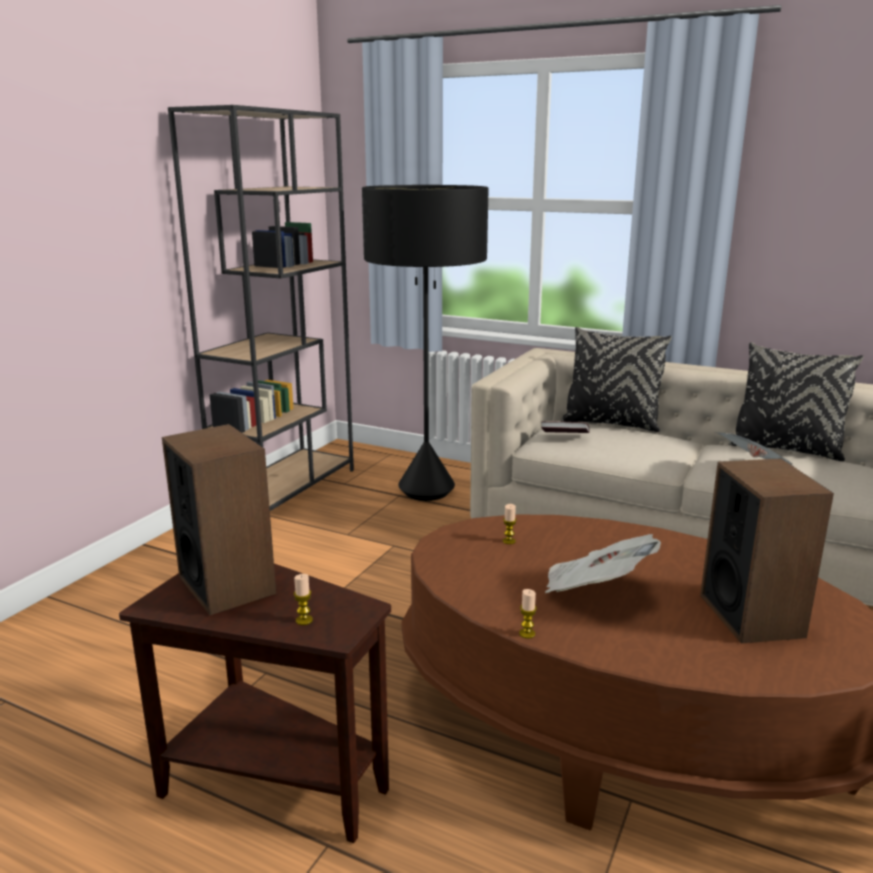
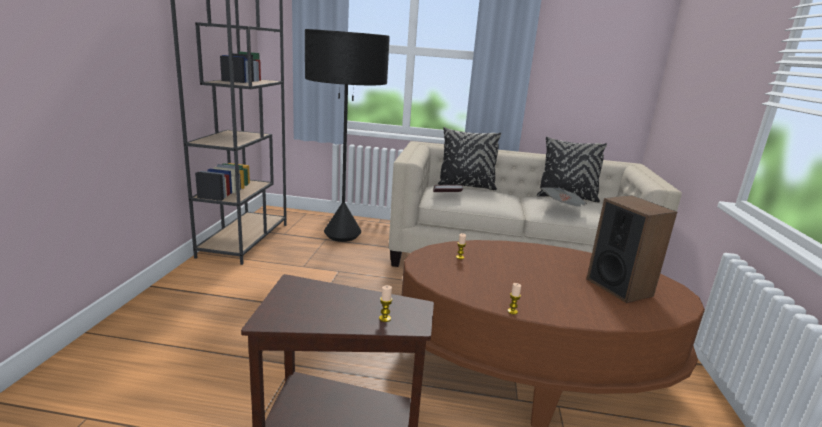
camera: 20 degrees left, 0 degrees up
(227, 584) = (310, 300): speaker -> none
(595, 590) = (530, 281): newspaper -> none

